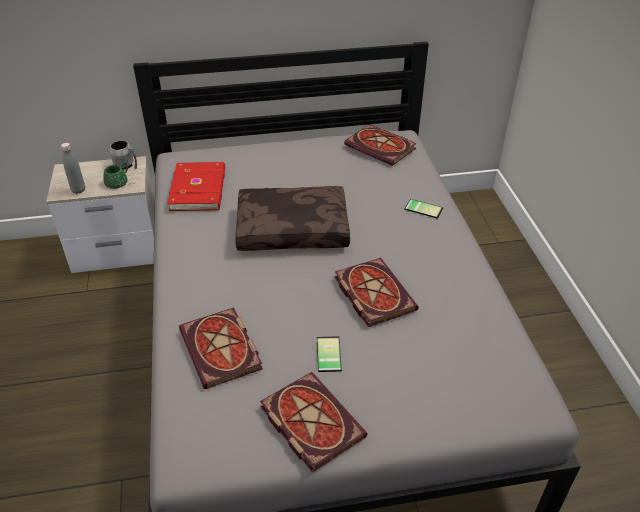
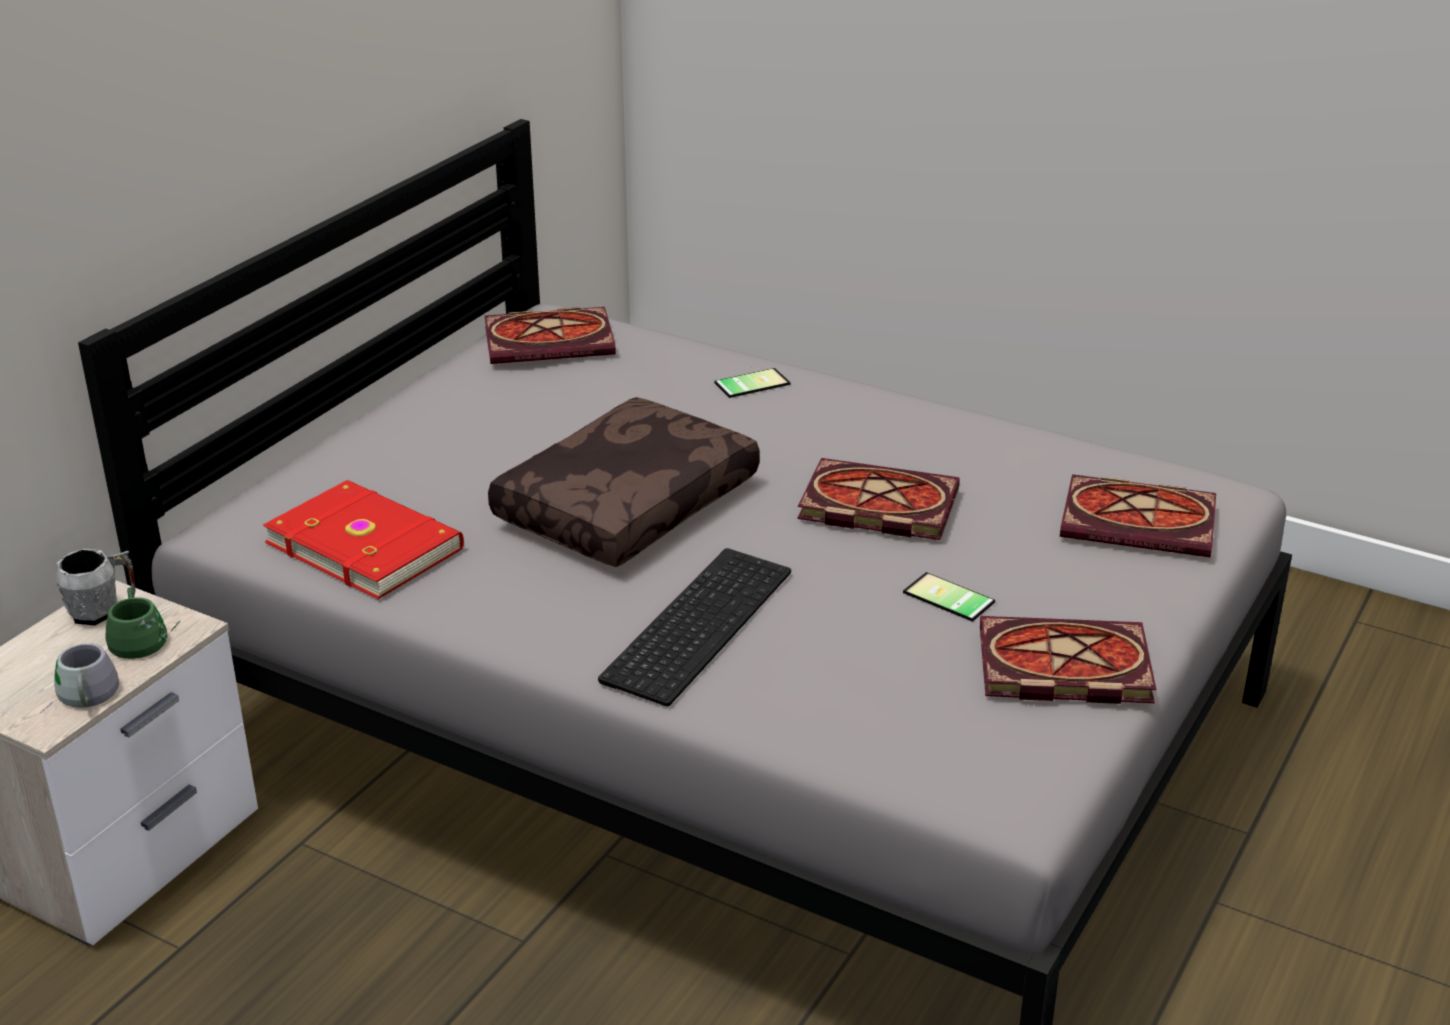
camera: 50 degrees left, 10 degrees down
(78, 190) = (81, 697): grey bottle -> grey mug
(223, 351) = (824, 683): book -> book (1142, 522)
(231, 291) = (695, 622): none -> keyboard

